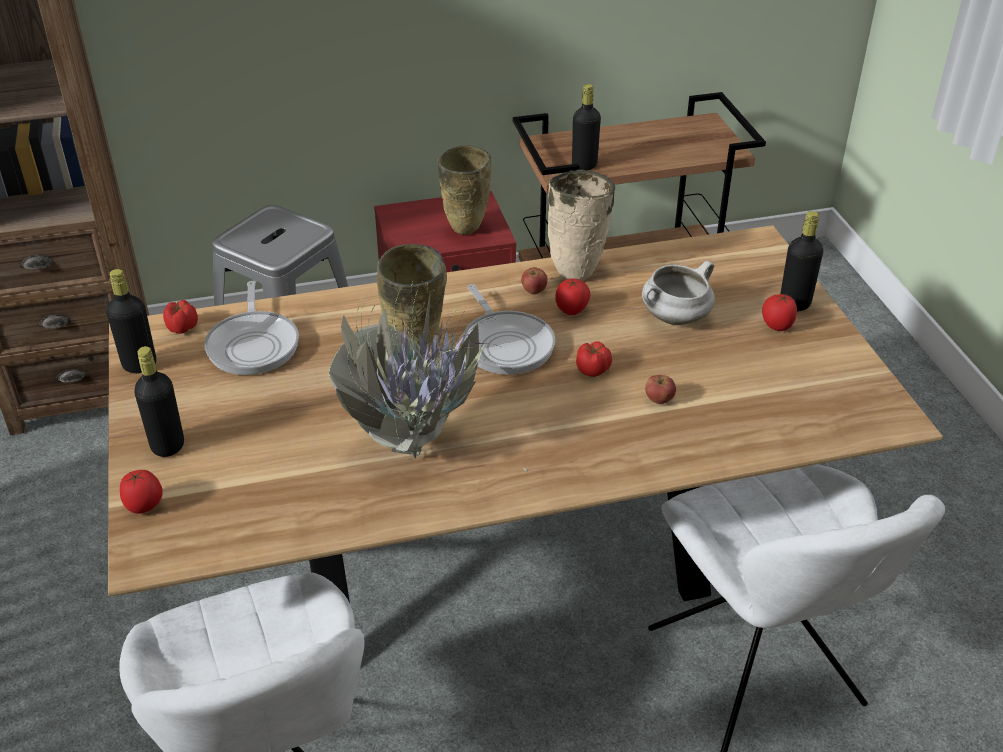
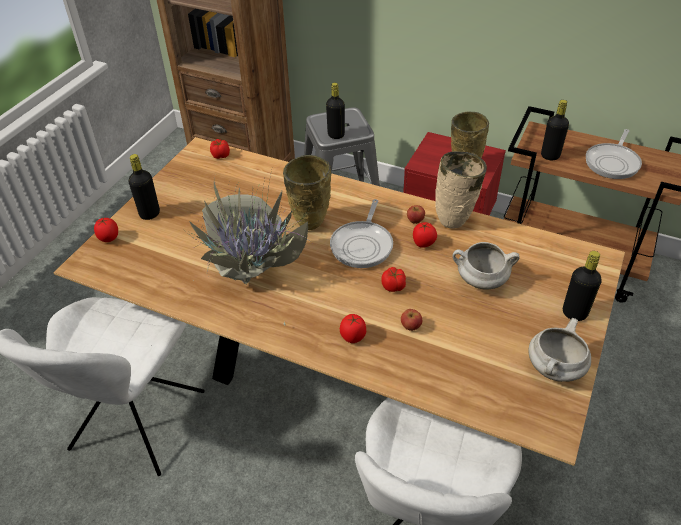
camera: 40 degrees right, 5 degrees up
(139, 365) = (183, 166): black bottle -> black bottle (336, 135)
(254, 344) = (241, 180): frying pan -> frying pan (613, 162)
(777, 326) = (543, 321): tomato -> tomato (353, 337)
(836, 364) = (555, 369): none -> white cooking pot

